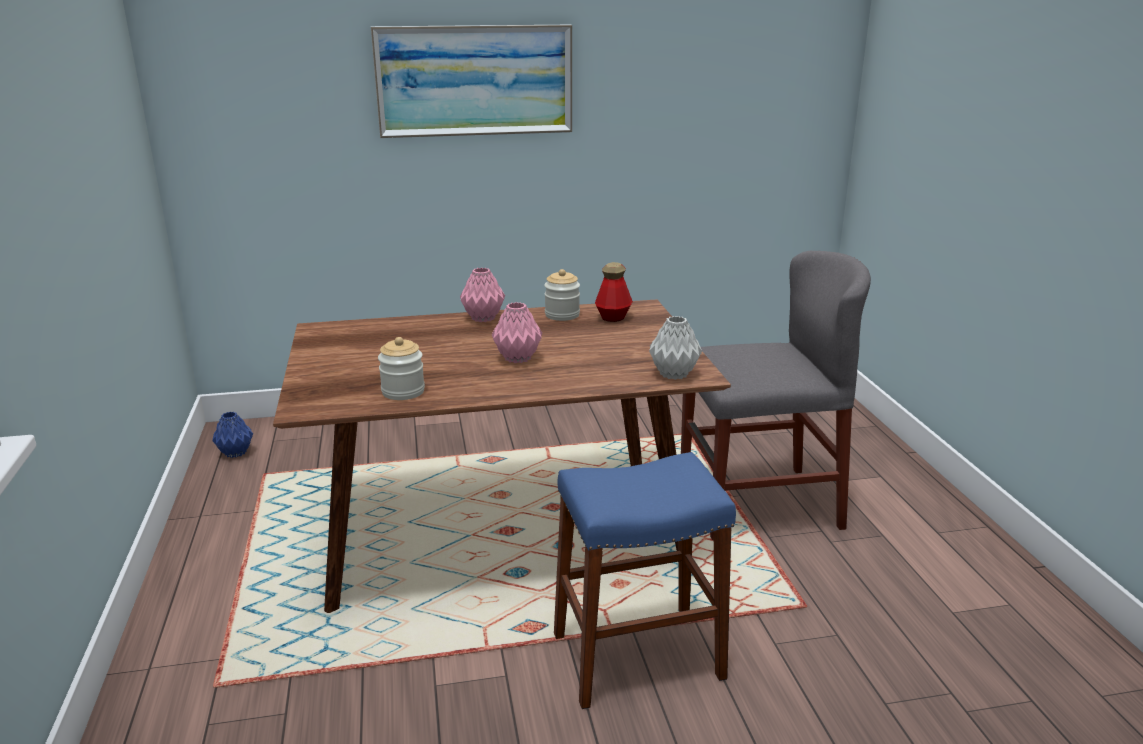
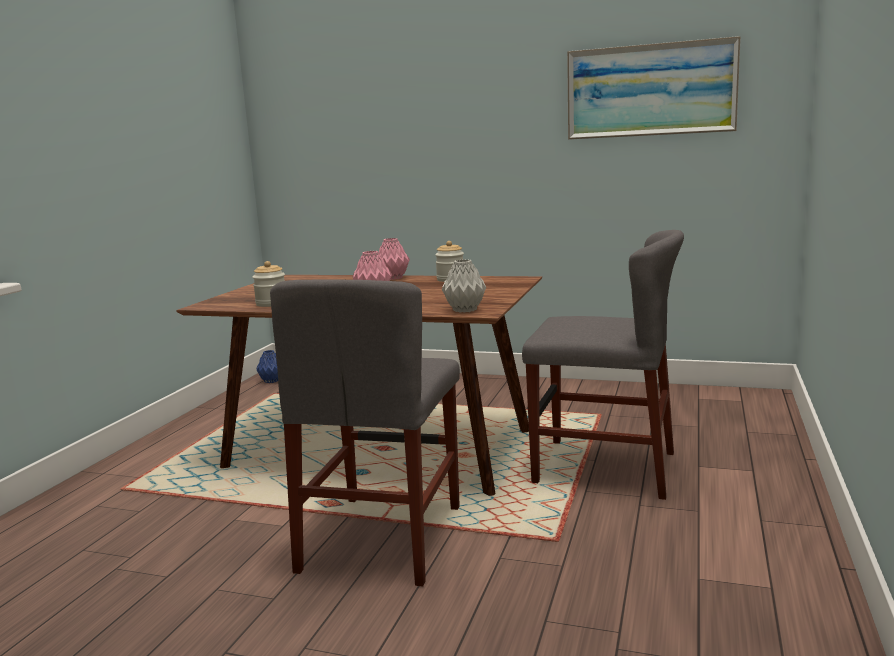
camera: 30 degrees right, 10 degrees down
(474, 80) = (455, 114): picture -> picture (650, 90)
(613, 317) = (485, 282): bottle -> none
(637, 656) = (382, 538): blue stool -> grey chair

